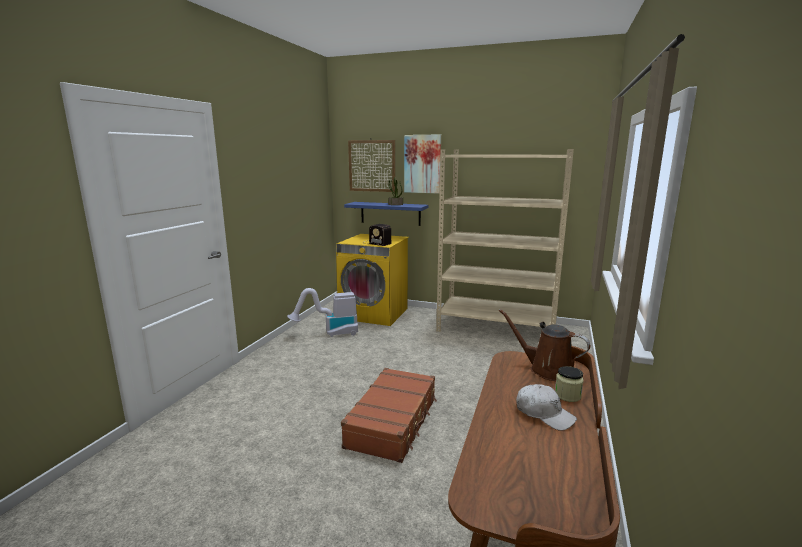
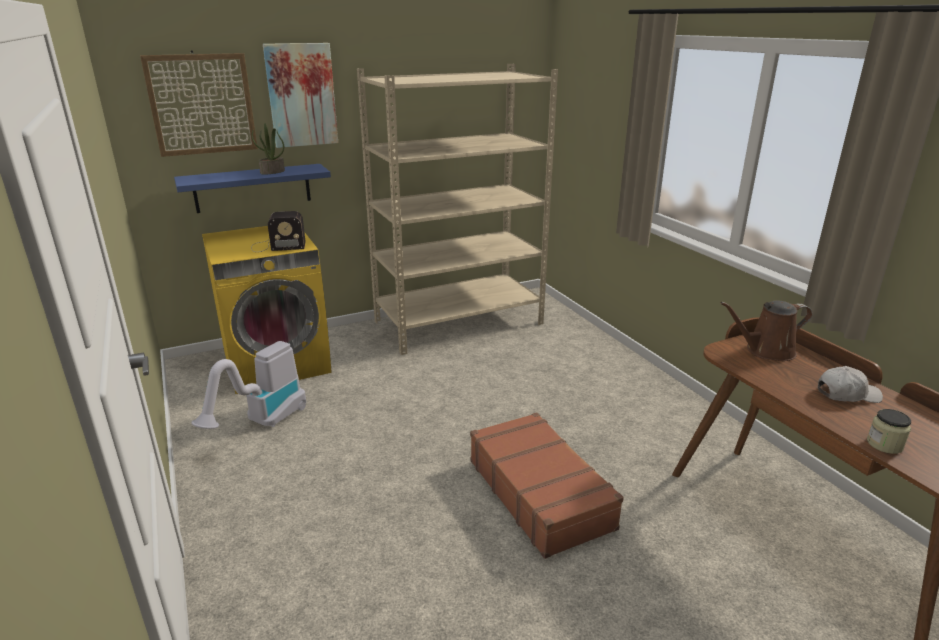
camera: 45 degrees left, 10 degrees up
(567, 395) = (822, 368): jar -> jar (884, 444)

